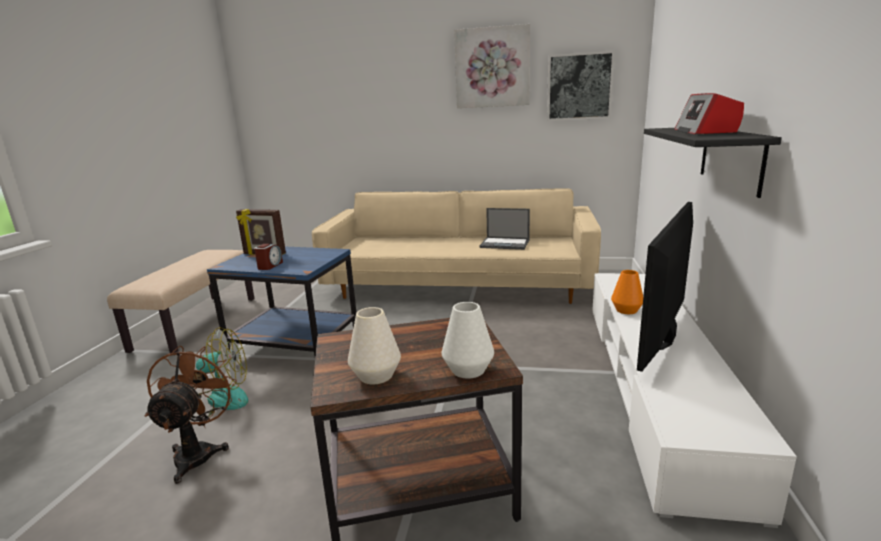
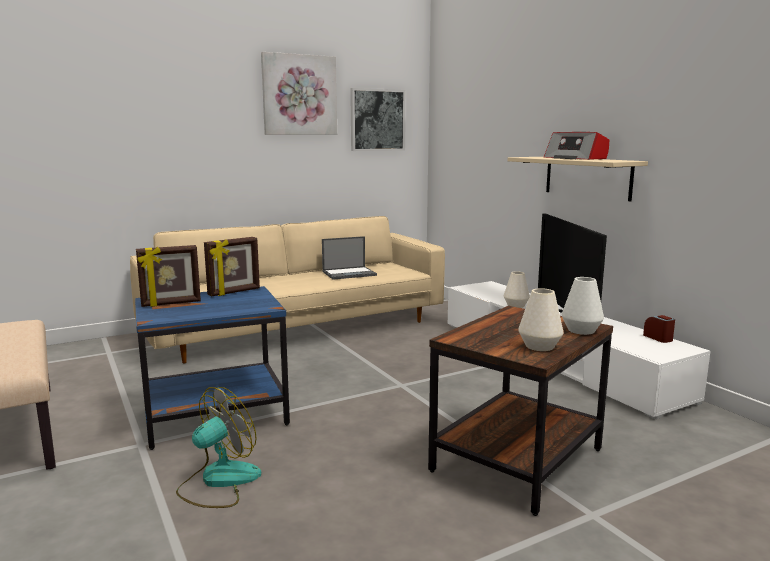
camera: 40 degrees left, 5 degrees down
(199, 452) = (289, 519): brown fan -> none
(270, 266) = (216, 310): alarm clock -> alarm clock (658, 338)
(319, 251) = (234, 292): none -> picture frame
(626, 310) = (516, 305): orange vase -> white vase
(730, 158) = (587, 177): black shelf -> beige shelf

